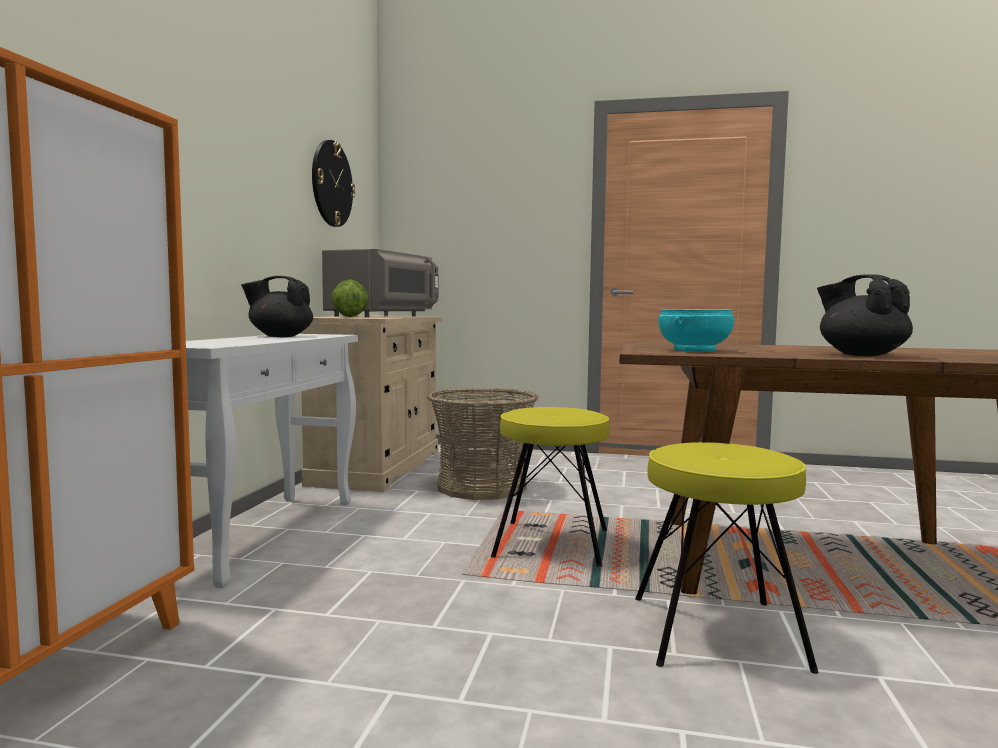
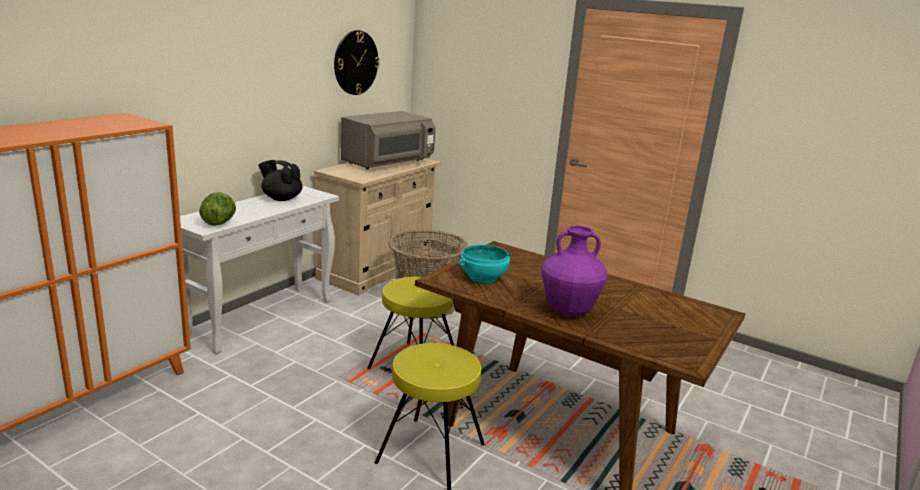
camera: 20 degrees right, 15 degrees up
(349, 317) = (348, 173): lettuce -> lettuce (219, 223)
(861, 355) = (569, 312): black teapot -> purple vase

